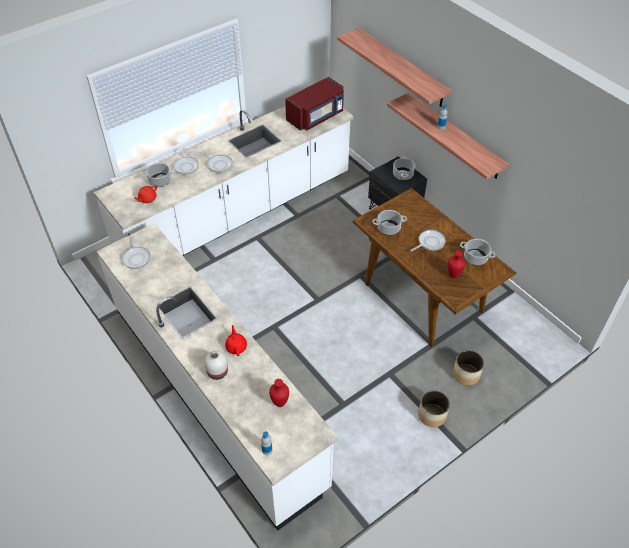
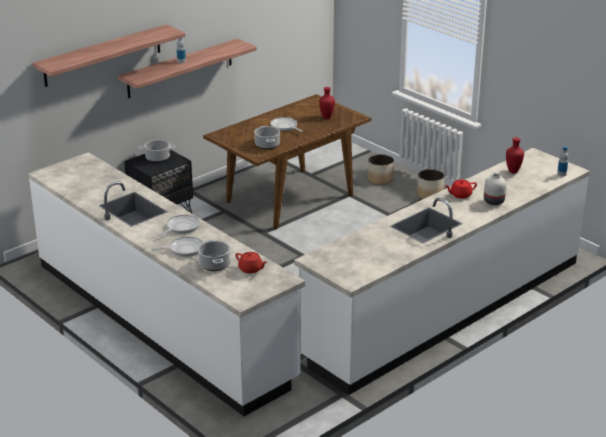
camera: 95 degrees left, 20 degrees down
(137, 258) = (356, 263): frying pan -> none
(316, 117) = (87, 173): red microwave -> none
(475, 257) = (302, 108): cooking pot -> none

